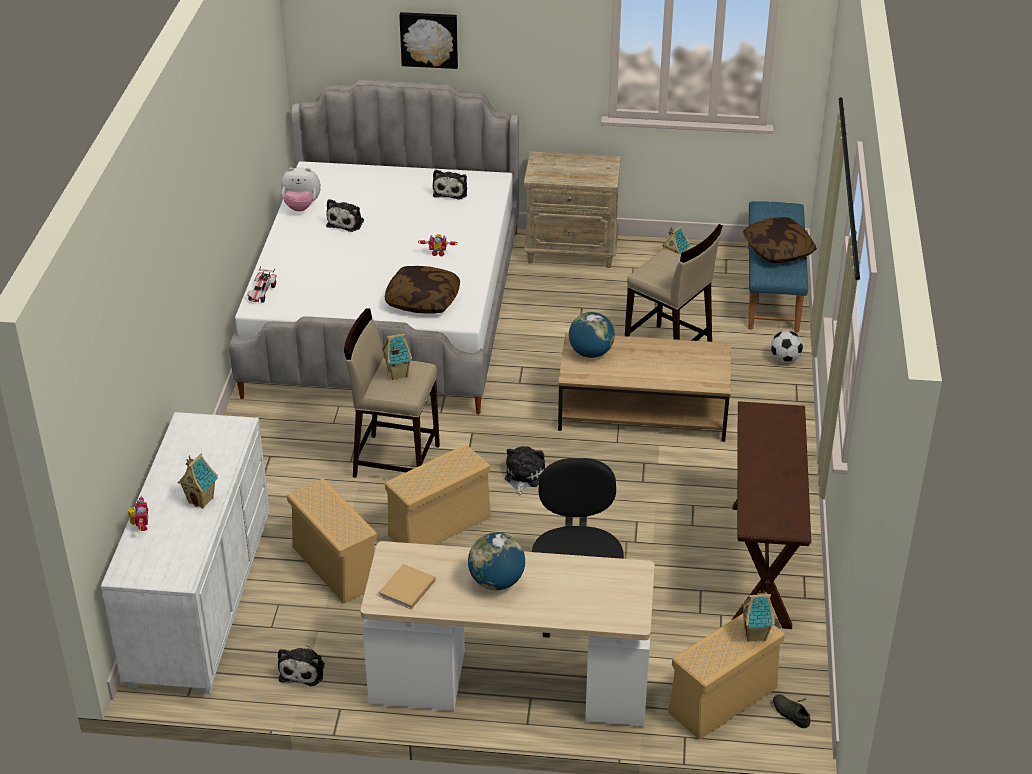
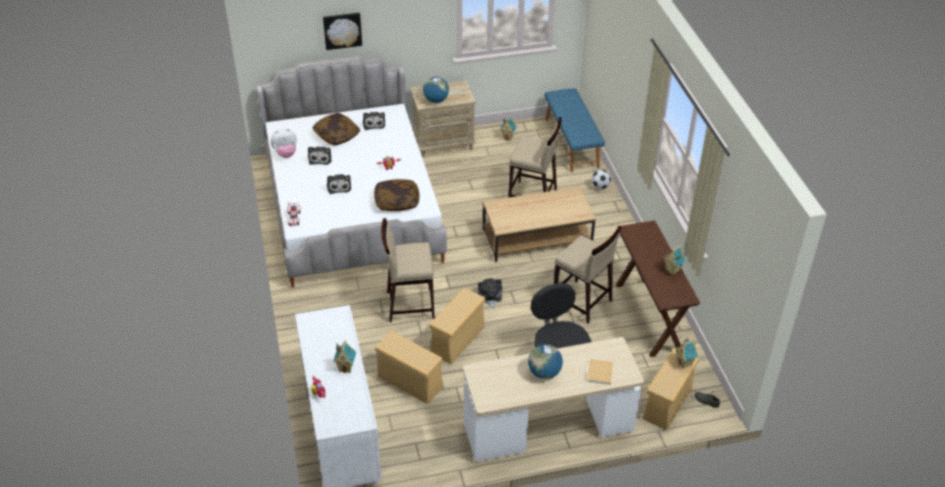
camera: 20 degrees left, 5 degrees up
(303, 670) = (425, 452): plush toy -> plush toy (339, 186)
(397, 374) = (410, 254): toy house -> toy house (672, 270)
(406, 589) = (496, 391): beige book -> beige book (599, 373)
(590, 353) = (504, 211): globe -> globe (436, 100)
(663, 518) = (582, 302): none -> beige stool
(778, 251) = (578, 121): pillow -> pillow (337, 135)

